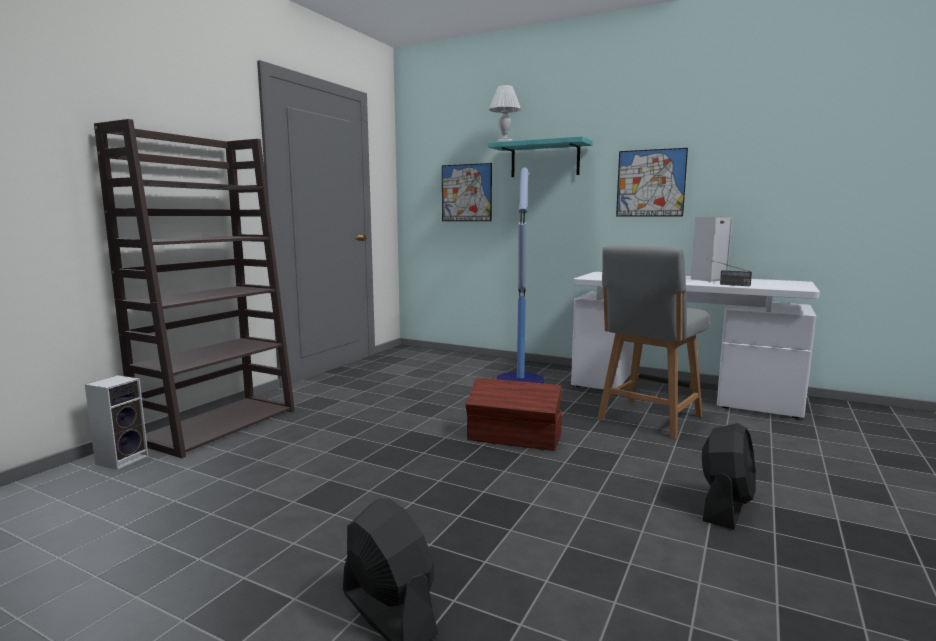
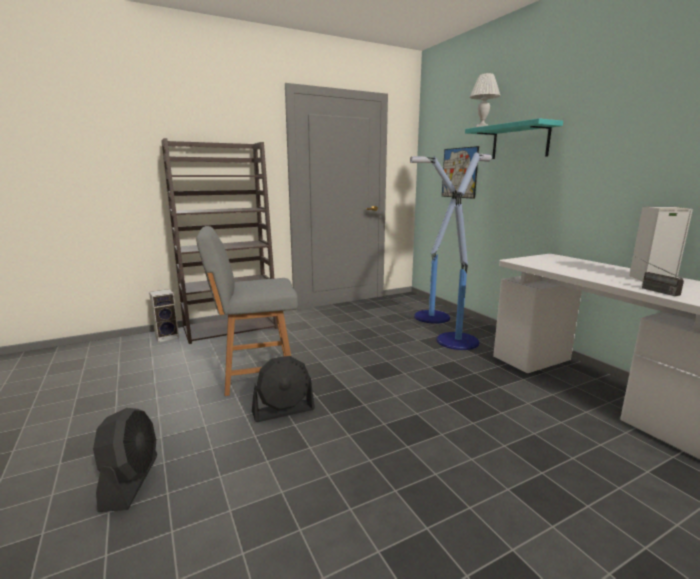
camera: 35 degrees right, 5 degrees up
(461, 365) = (430, 317): none -> floor lamp
(514, 438) = (377, 390): brown storage box -> none
(648, 419) = (520, 410): grey chair -> grey chair (255, 375)
(650, 183) = (617, 165): picture -> none
(725, 507) = (458, 525): black fan -> black fan (283, 411)

